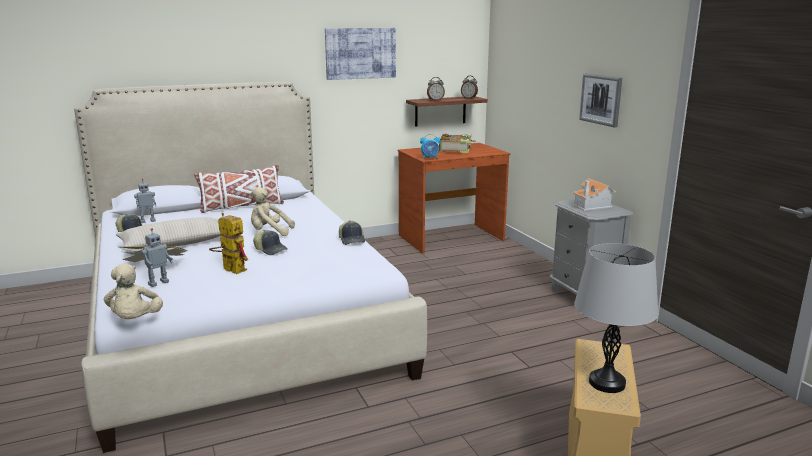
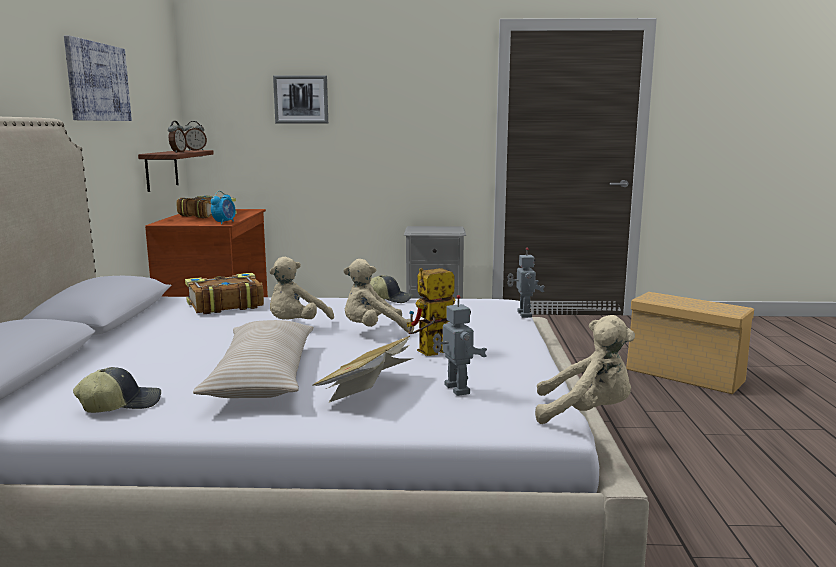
camera: 65 degrees left, 5 degrees down
(147, 221) = (68, 390): toy robot -> toy robot (523, 314)
(241, 207) = (130, 329): white pillow -> none
(271, 250) = (374, 331): cap -> beige plush toy
(302, 210) = (224, 305): none -> book
(592, 205) = (432, 229): toy house -> none
(601, 99) = (402, 130): picture -> picture (301, 99)
(607, 383) = (708, 305): grey table lamp -> none

